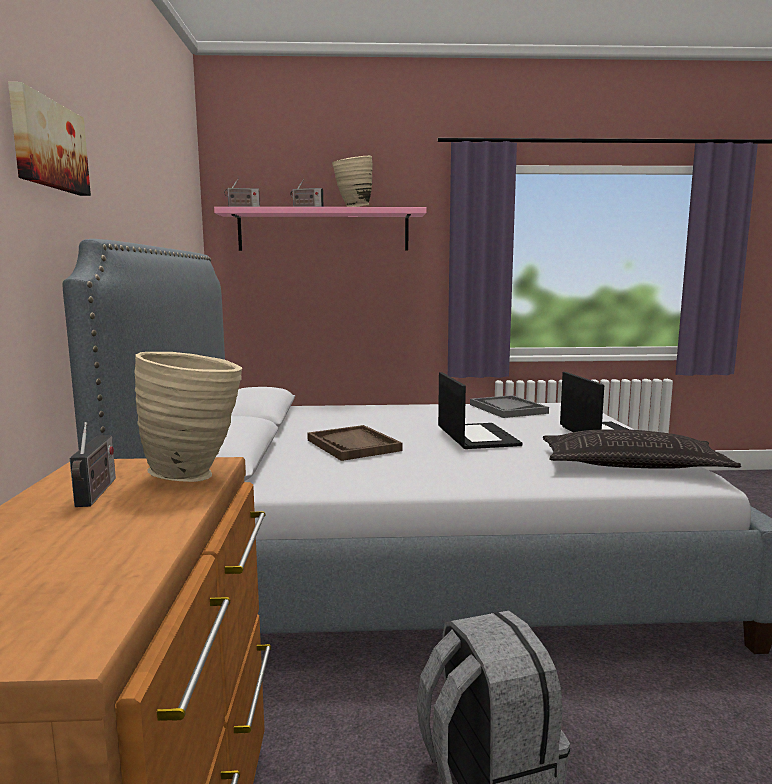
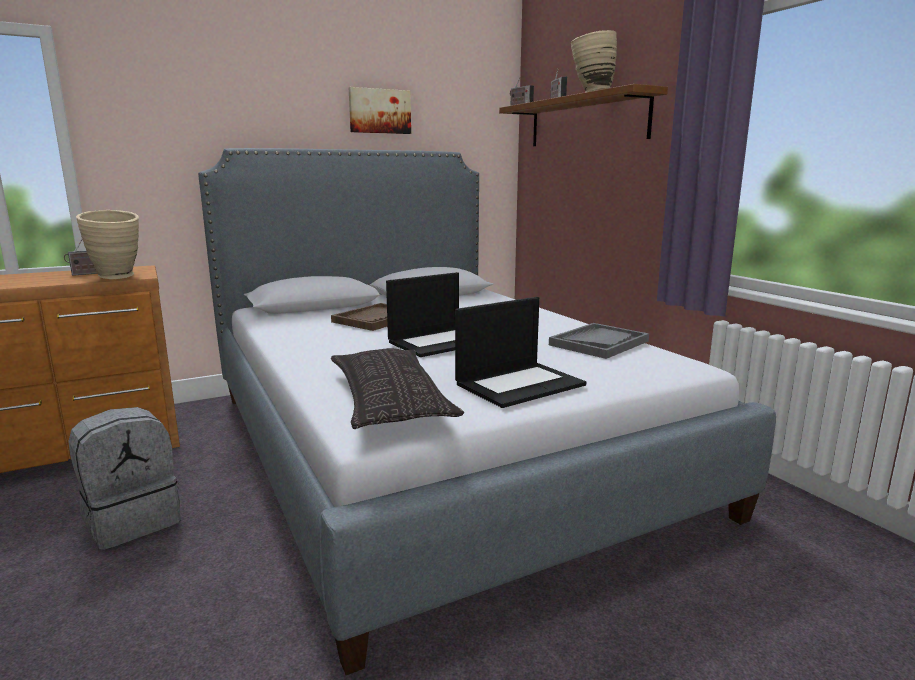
camera: 65 degrees right, 5 degrees up
(47, 145) = (222, 94): picture -> picture (379, 111)
(323, 230) = (586, 121): pink shelf -> brown shelf

